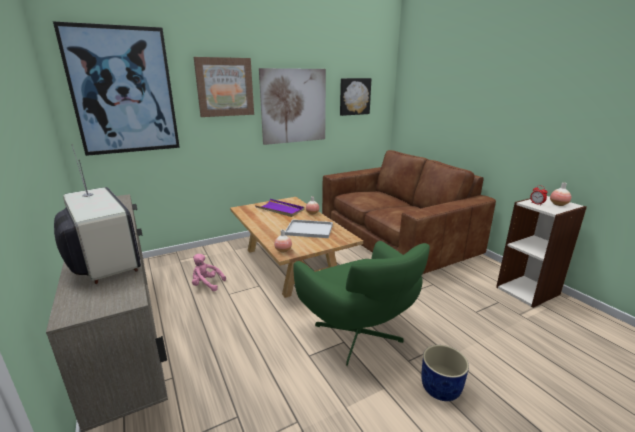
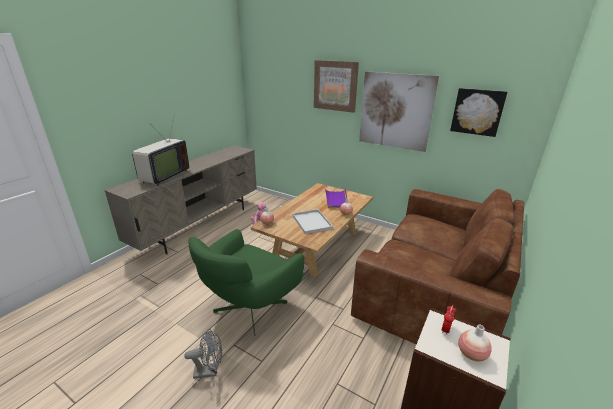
camera: 60 degrees right, 5 degrees up
(123, 91) = (273, 82): picture -> none
(440, 388) = (210, 371): blue planter -> grey fan

